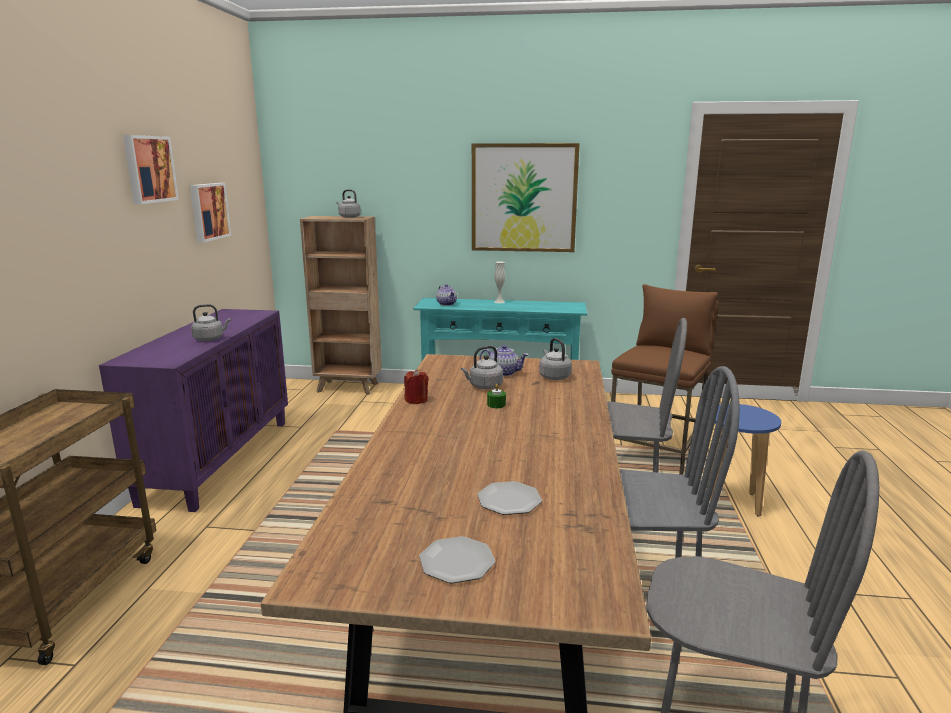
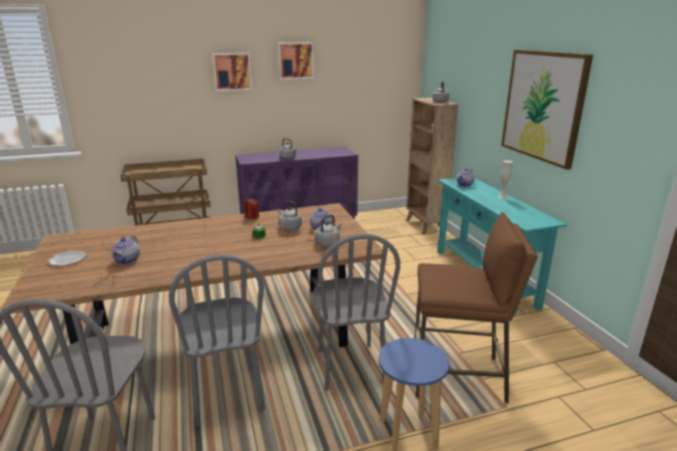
camera: 65 degrees right, 5 degrees up
(208, 211) = (348, 87): picture -> picture (232, 71)
(509, 500) = (127, 260): plate -> teapot

